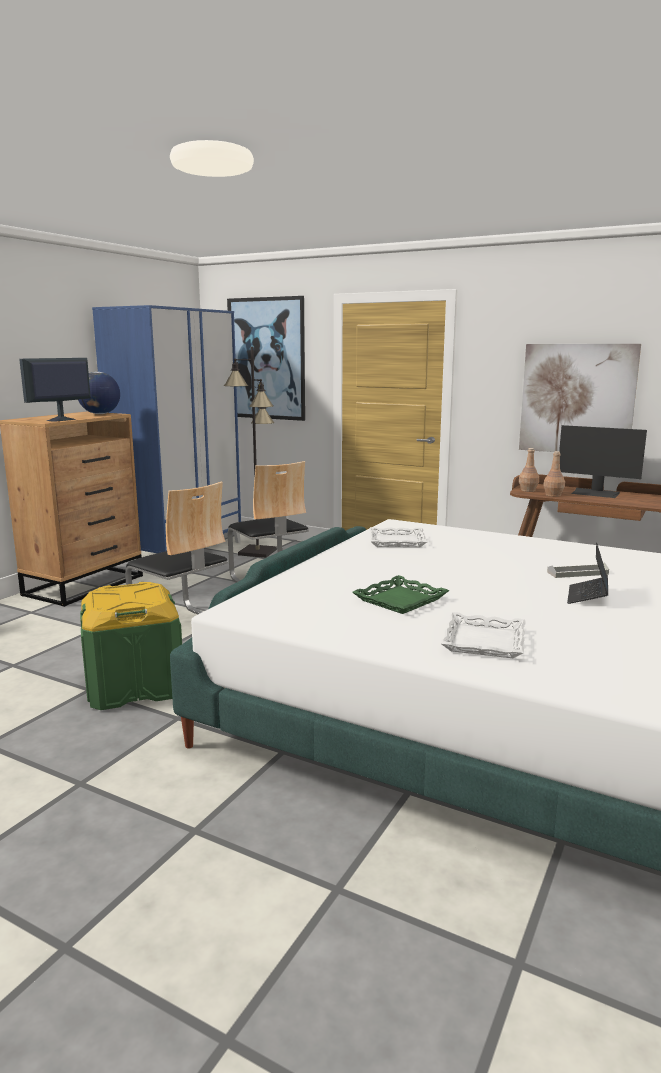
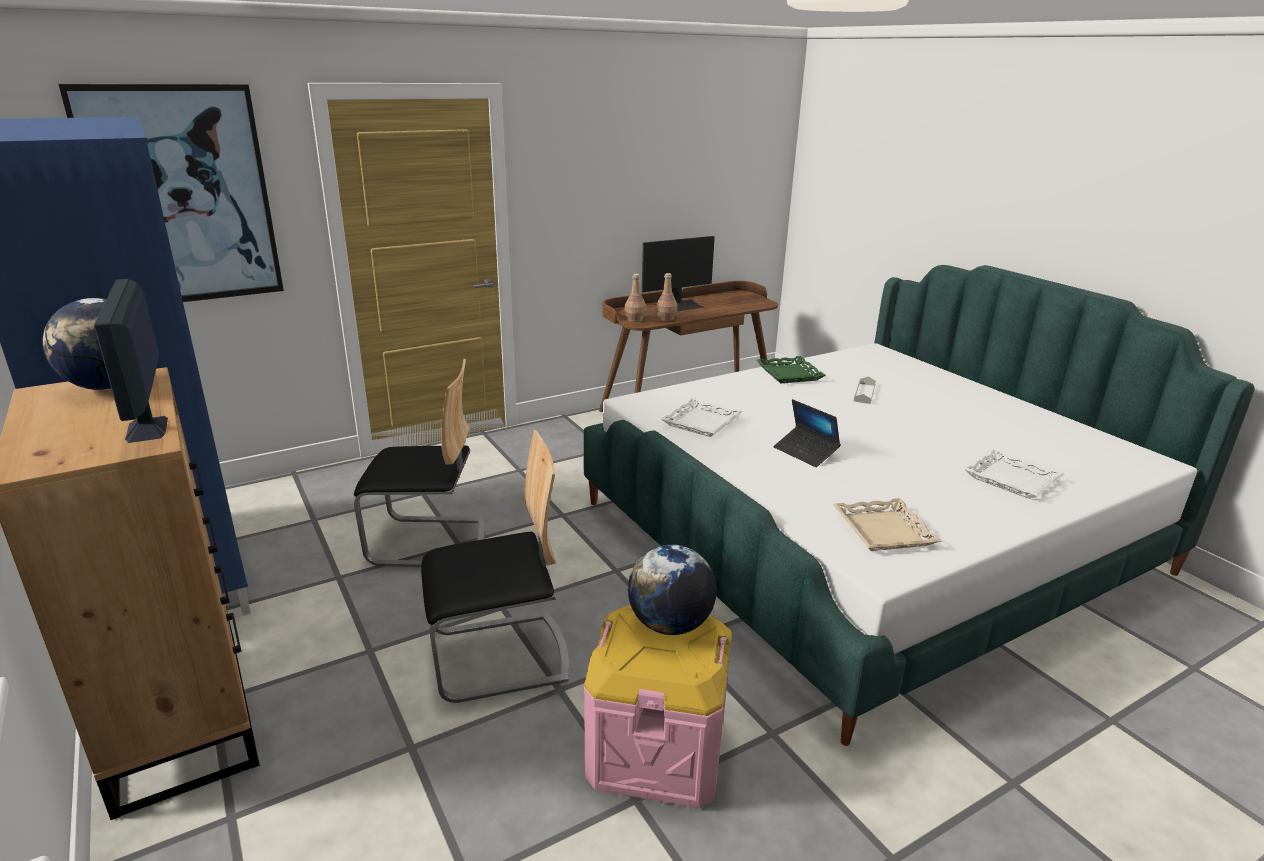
camera: 60 degrees left, 10 degrees up
(134, 686) = (657, 750): green storage box -> pink storage box
(145, 594) = (670, 625): none -> globe
(257, 552) = (294, 513): black floor lamp -> none
(297, 607) = (884, 531): none -> beige tray
(400, 600) = (891, 478): green tray -> green tray (788, 374)
(577, 399) = (638, 211): picture -> none
(587, 596) = (924, 411): laptop -> laptop (805, 452)

